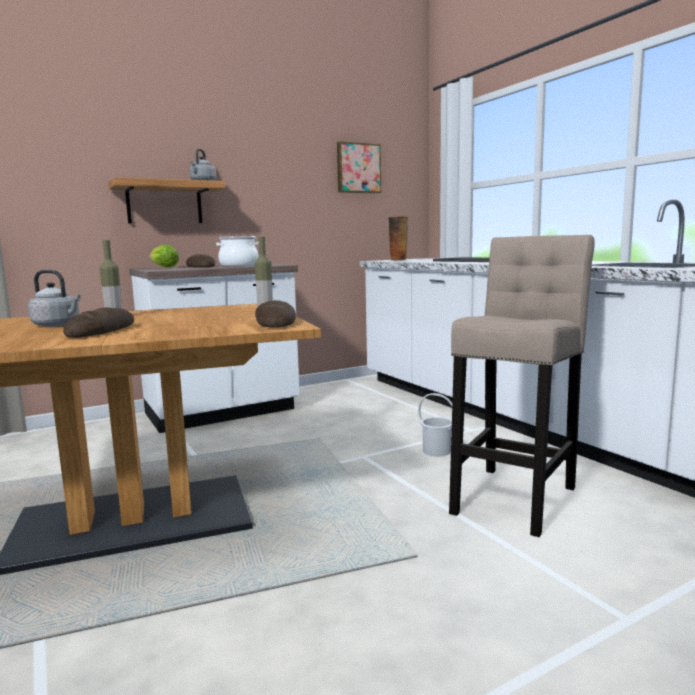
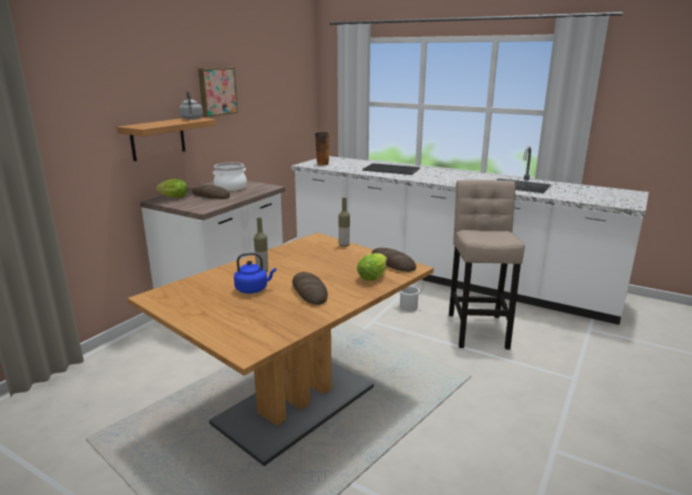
camera: 30 degrees left, 10 degrees up
(58, 325) = (253, 289): grey kettle -> blue kettle
(215, 328) = (374, 276): none -> lettuce
(358, 168) = (279, 88): picture -> picture (216, 91)

